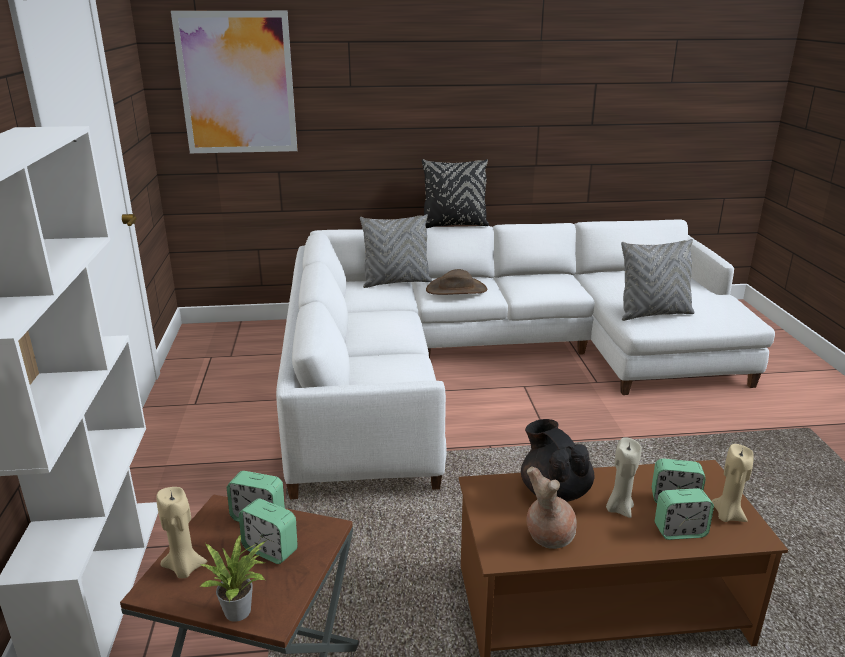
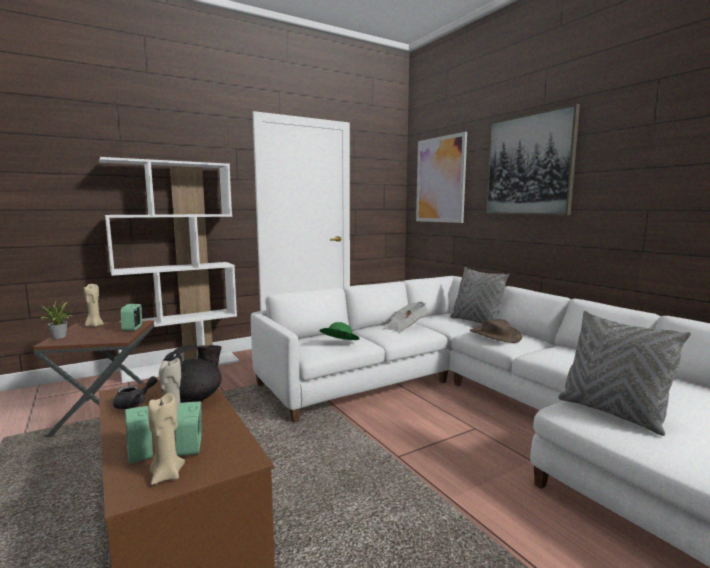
camera: 65 degrees right, 15 degrees down
(270, 550) = (104, 334): alarm clock -> none
(380, 320) = (405, 327): none -> newspaper
(403, 72) = (529, 165): none -> picture
(406, 373) = (339, 344): none -> green hat
(454, 225) = (542, 292): black pillow -> none
(547, 537) = (135, 403): brown vase -> grey teapot

